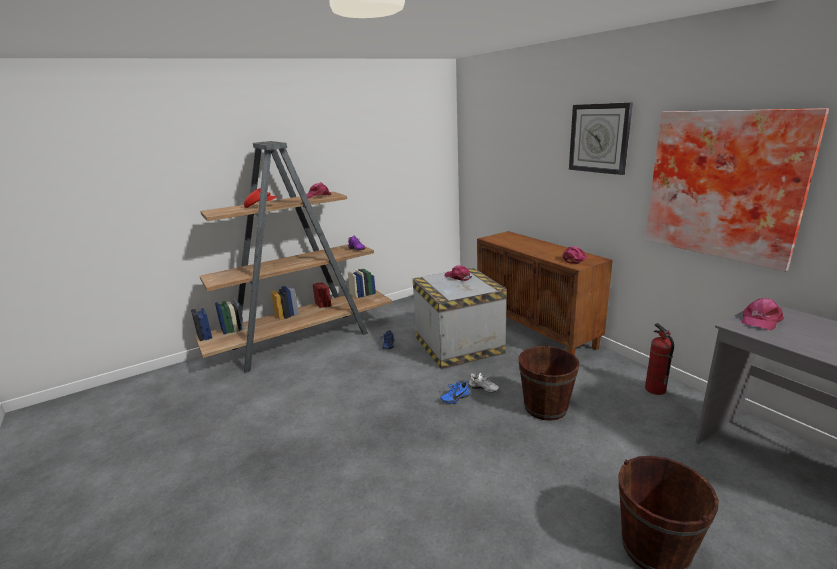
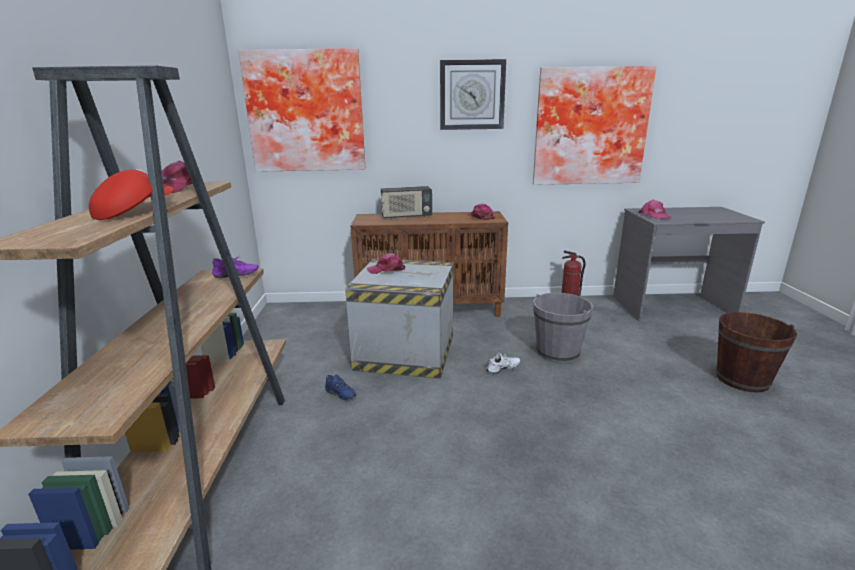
camera: 60 degrees left, 0 degrees up
(455, 398) = (503, 390): blue shoe -> none
(488, 145) = (306, 112): none -> picture
(527, 242) = (406, 216): none -> radio
(545, 407) = (557, 352): brown bucket -> grey bucket

